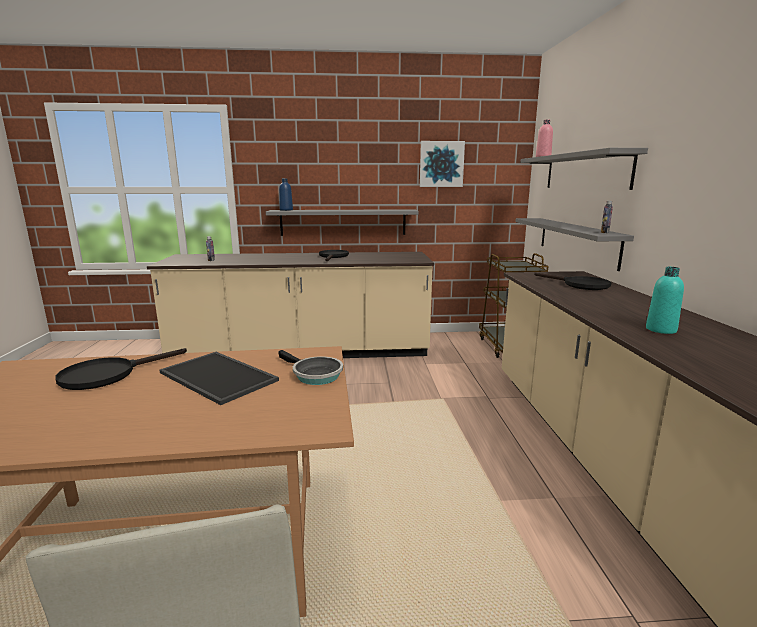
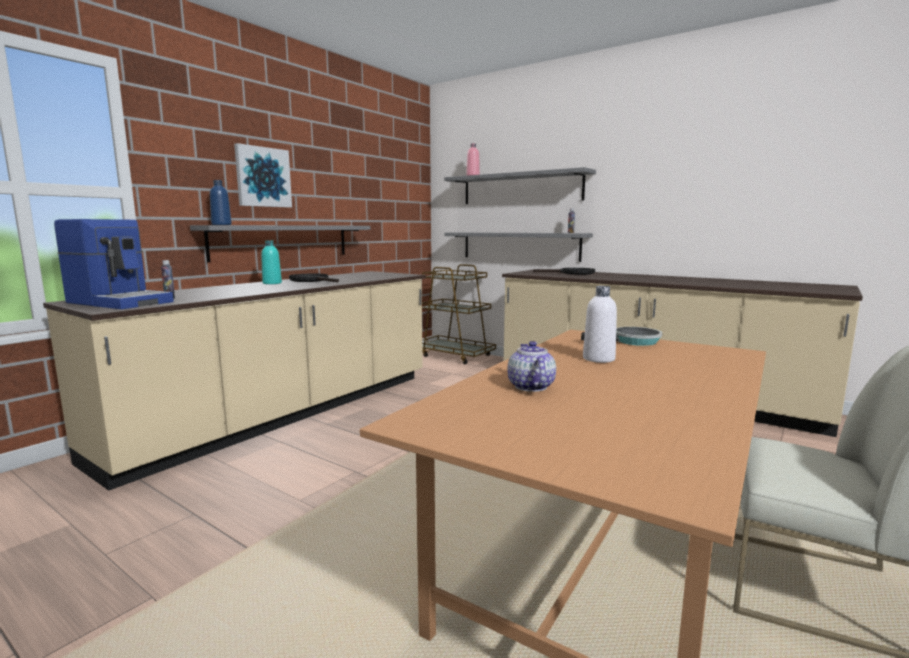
camera: 50 degrees left, 5 degrees down
(108, 374) = (530, 387): black frying pan -> teapot
(188, 259) = (120, 302): none -> coffee machine
(220, 376) = (598, 359): tray -> white bottle
(441, 164) = (369, 177): picture -> picture (263, 177)
(661, 330) = (690, 281): turquoise bottle -> turquoise bottle (272, 283)

